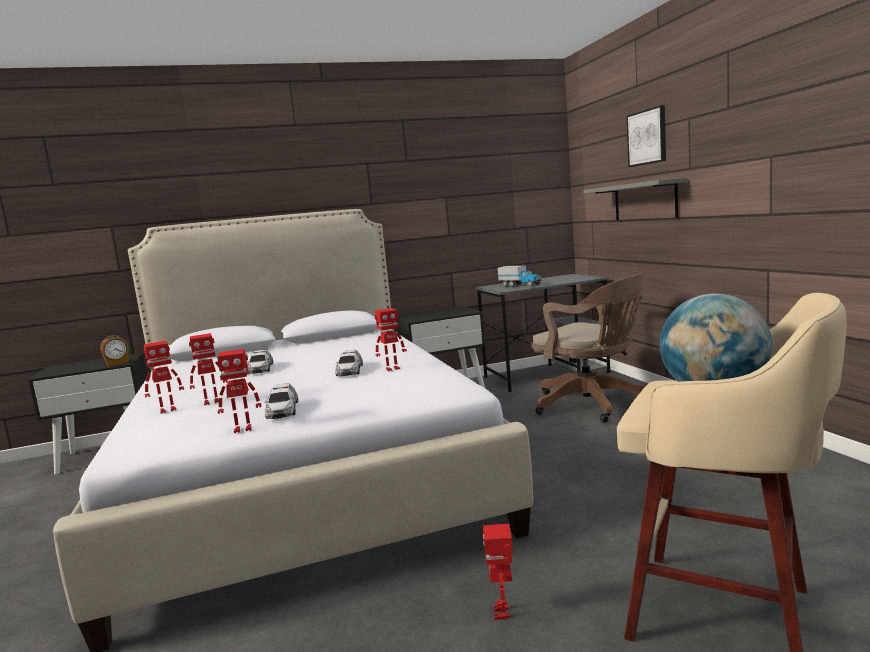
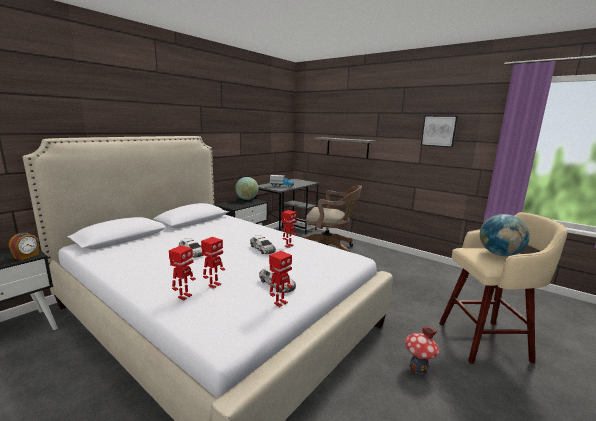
camera: 35 degrees left, 5 degrees up
(456, 309) = (247, 199): none -> globe
(503, 613) = (418, 368): toy robot -> toy house
(647, 137) = (352, 116): picture -> picture (439, 131)

